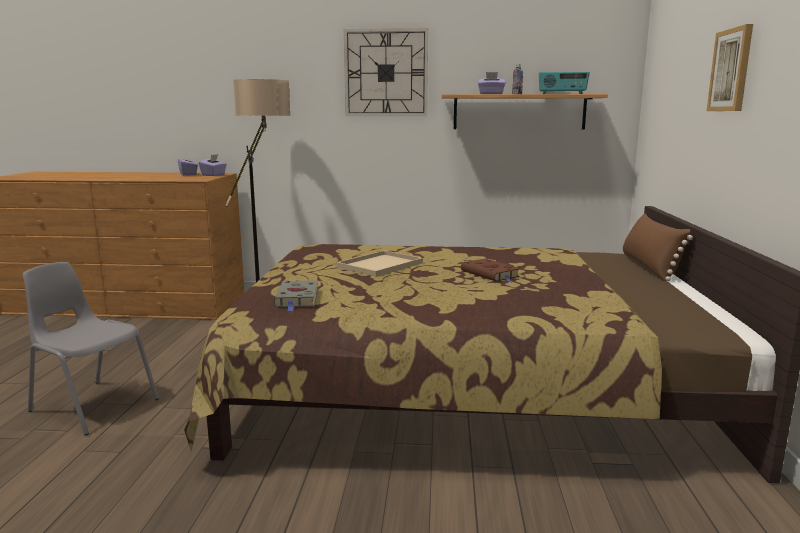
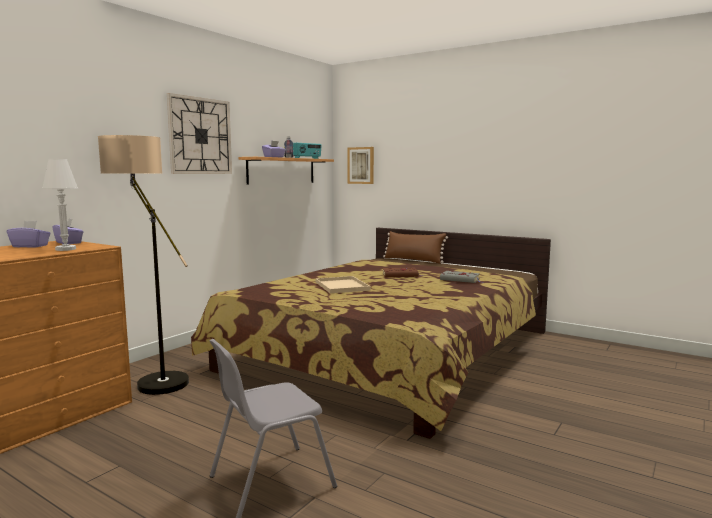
camera: 60 degrees left, 5 degrees down
(177, 178) = (65, 249): none -> white table lamp
(297, 299) = (398, 308): grey book -> grey book (461, 279)
(731, 70) = (449, 150): picture -> picture (361, 165)

